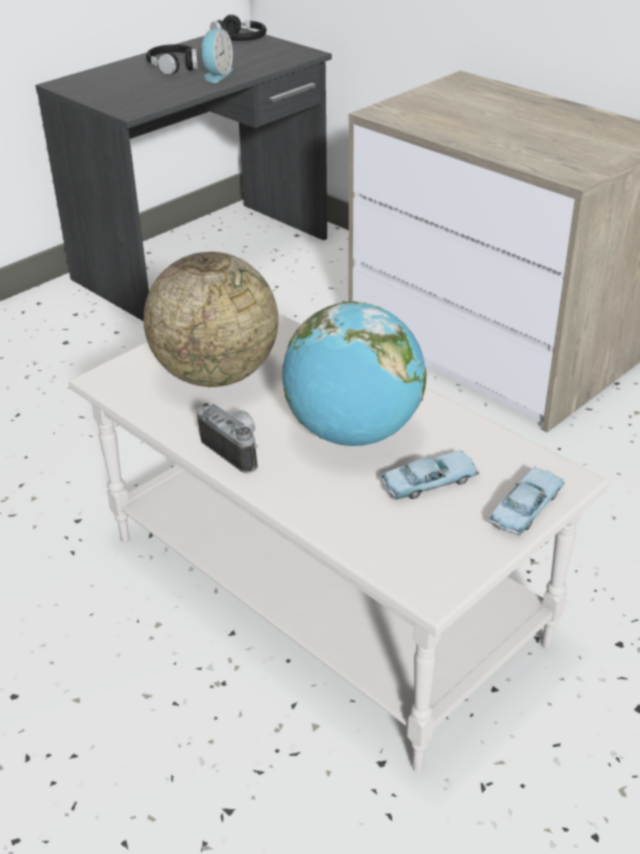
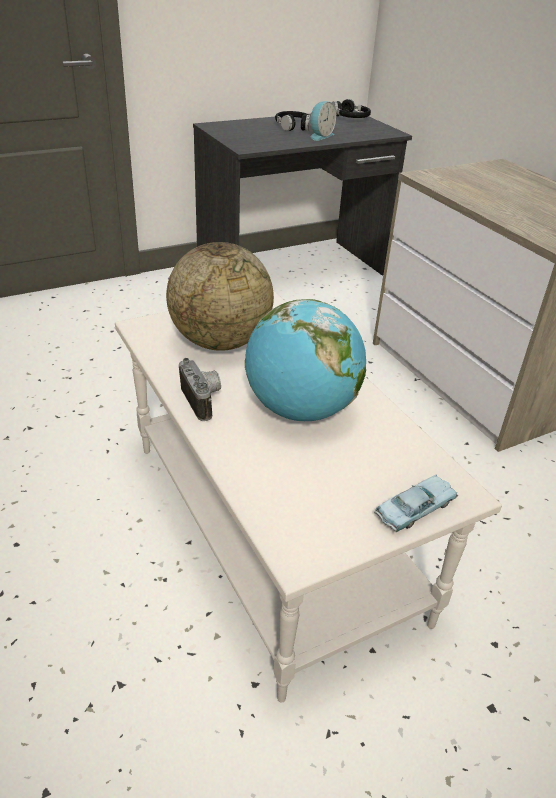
camera: 15 degrees right, 0 degrees up
(429, 482) = (343, 465): blue toy car -> none

